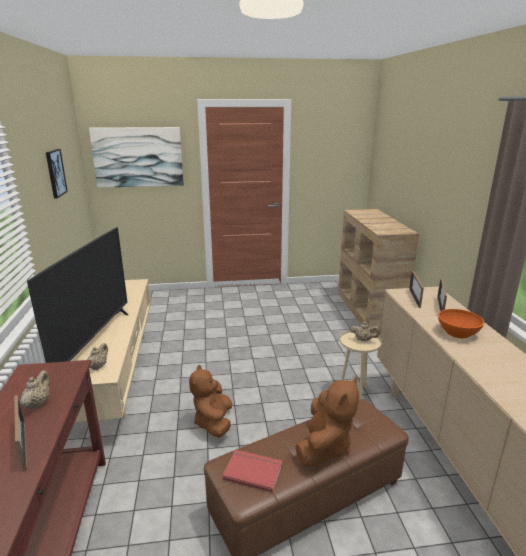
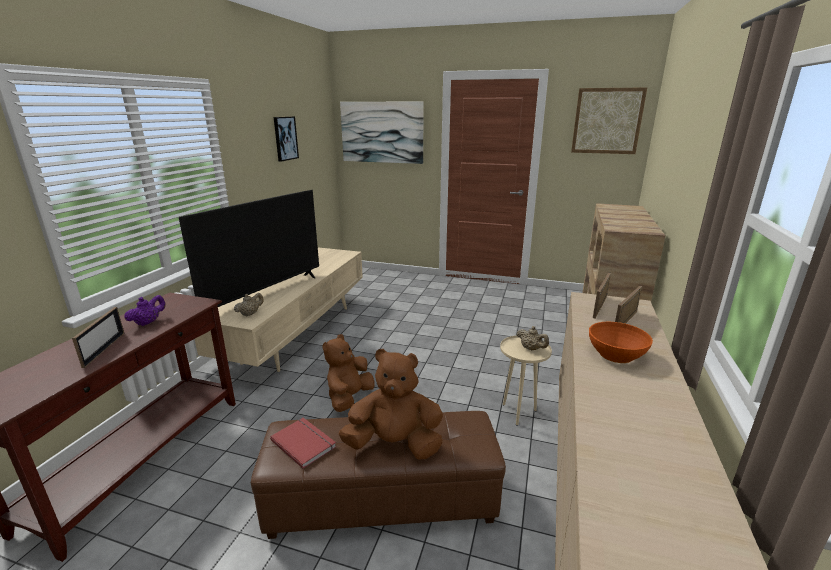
camera: 25 degrees right, 0 degrees up
(38, 403) = (148, 322): beige teapot -> purple teapot
(324, 446) = (394, 444): brown plush toy -> brown plush toy turned 135 degrees counterclockwise
(340, 141) = (607, 120): none -> picture

